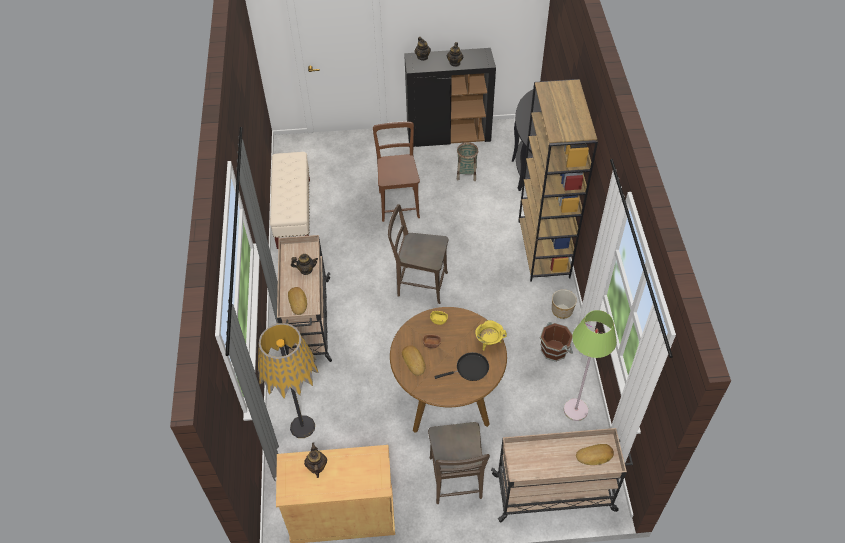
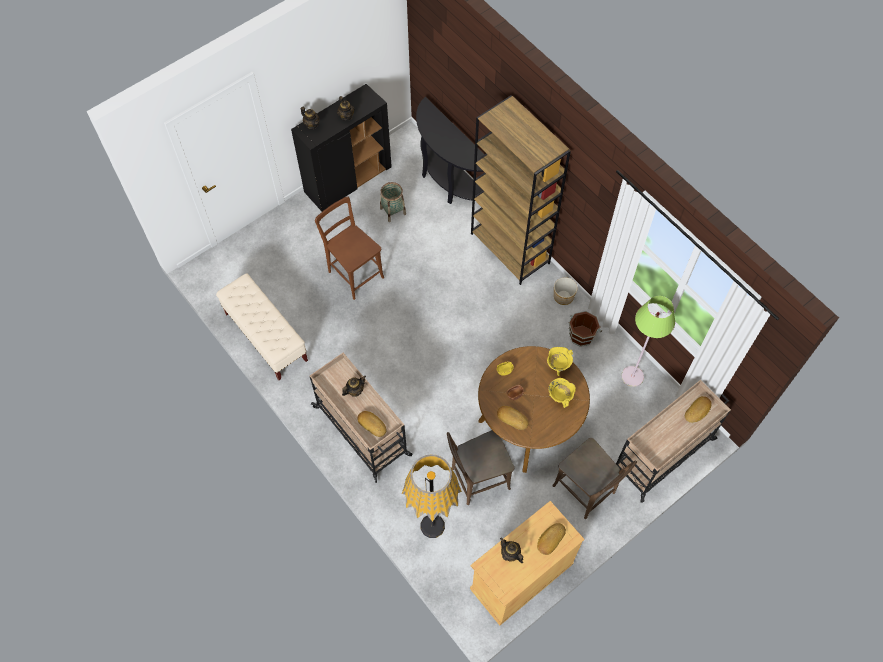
camera: 35 degrees left, 10 degrees up
(361, 476) = (550, 539): none -> bread
(419, 283) = (431, 340): brown chair -> brown chair (477, 479)
(470, 369) = (560, 397): black frying pan -> yellow cooking pot

